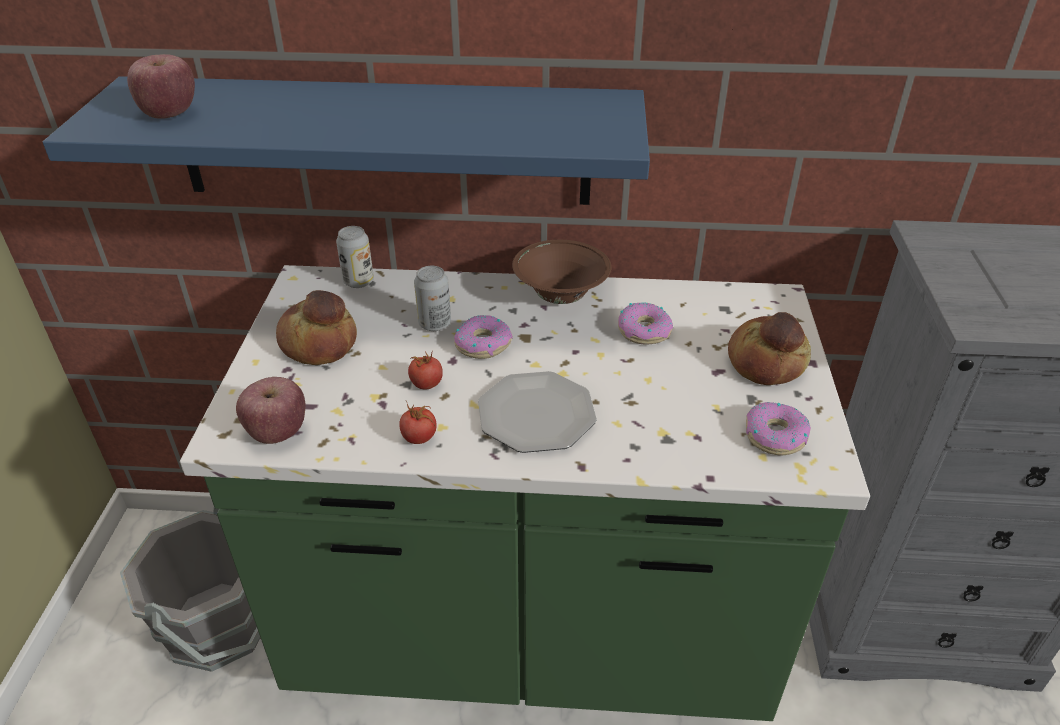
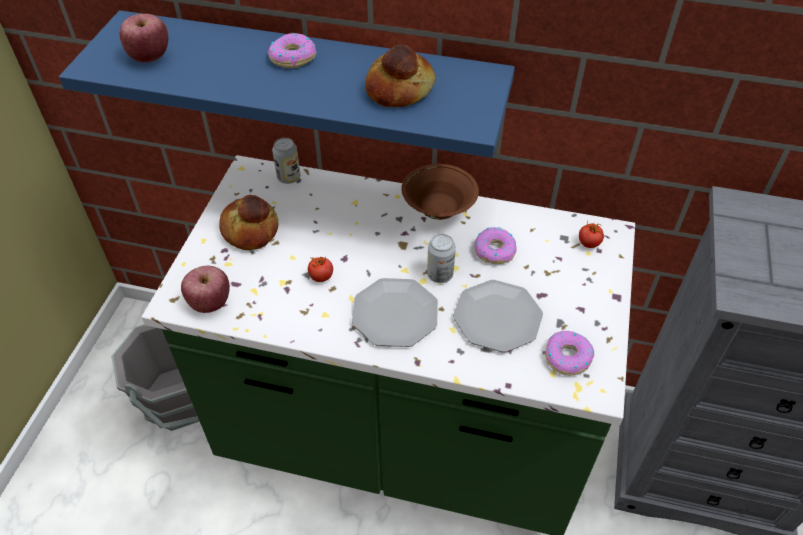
camera: 10 degrees right, 10 degrees up
(419, 438) = (307, 321): tomato -> tomato (589, 243)
(434, 324) = (338, 224): can -> can (440, 275)
(482, 344) = (369, 247): donut -> donut (293, 57)
(671, 403) = (497, 318): none -> plate
(767, 362) = (582, 292): bread -> bread (400, 90)

